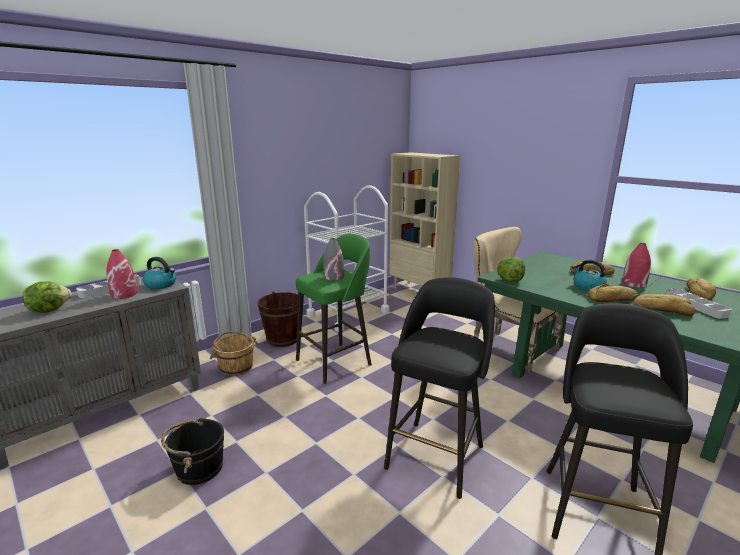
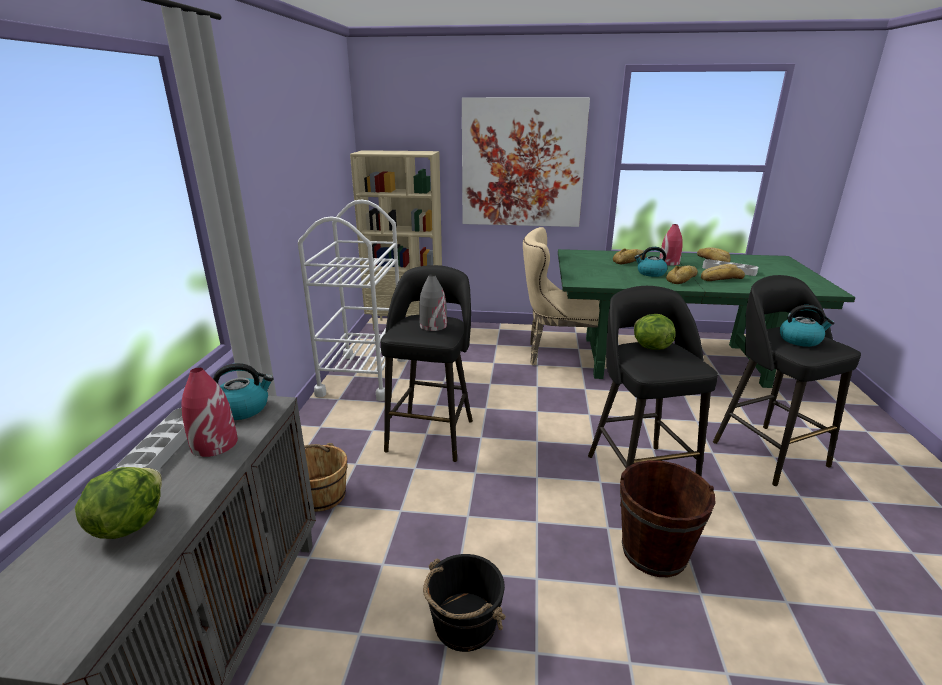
camera: 40 degrees left, 5 degrees up
(283, 339) = (329, 435): brown bucket -> brown bucket (654, 552)
(335, 362) = (431, 434): green stool -> black stool
(509, 280) = (592, 283): lettuce -> lettuce (650, 347)
(523, 169) = (522, 163): none -> picture
(620, 383) = (800, 340): none -> kettle

